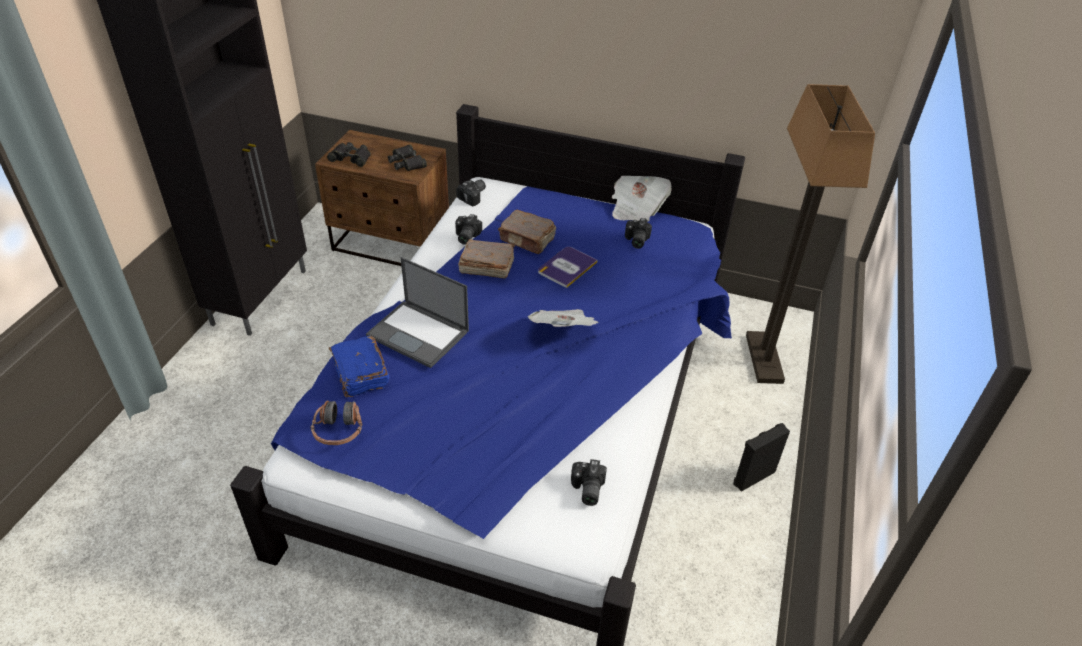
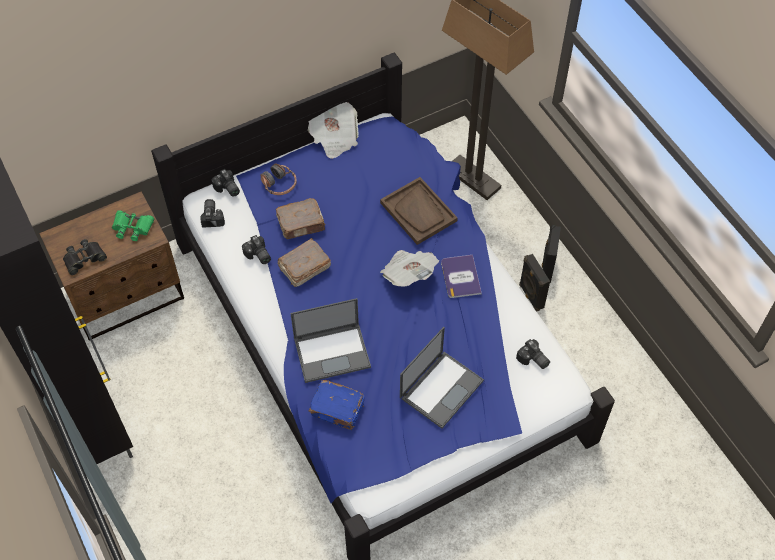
camera: 45 degrees left, 15 degrees up
(338, 430) = (376, 451): headphones -> headphones (279, 184)
(407, 162) = (132, 227): black binoculars -> green binoculars
(464, 433) = (441, 388): none -> laptop
(567, 267) = (354, 225): book -> book (460, 277)
(635, 240) = (367, 167): camera -> camera (227, 189)
(636, 296) = (418, 212): none -> brown tray
(706, 486) = (530, 296): none -> black speaker

